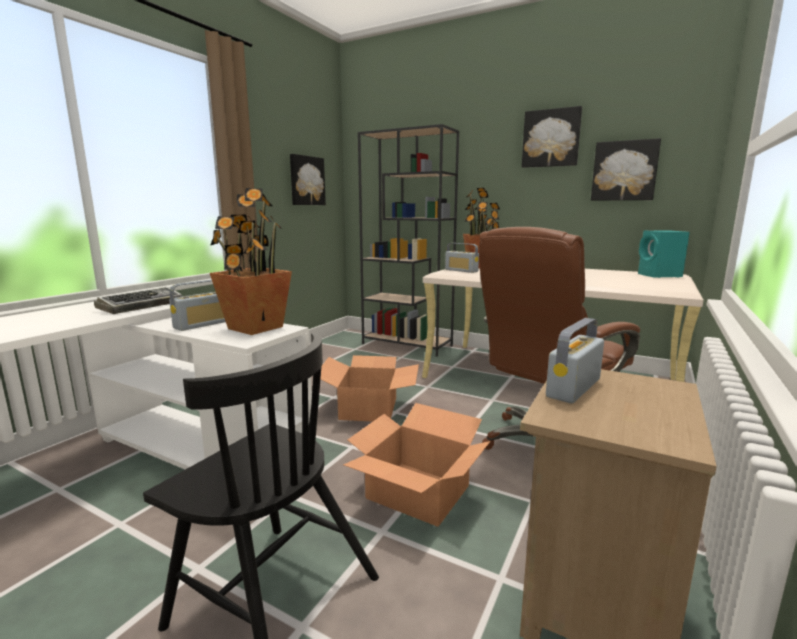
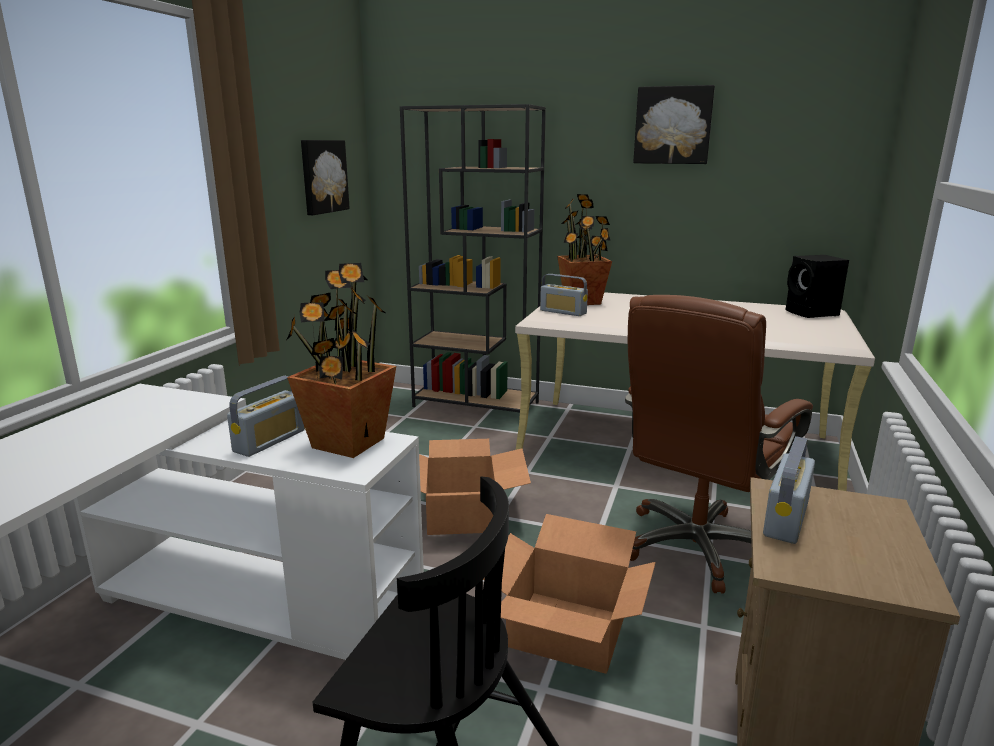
camera: 10 degrees left, 5 degrees up
(142, 306) = (164, 415): keyboard -> none
(624, 171) = (767, 174): picture -> none
(659, 275) = (812, 313): turquoise speaker -> black speaker

